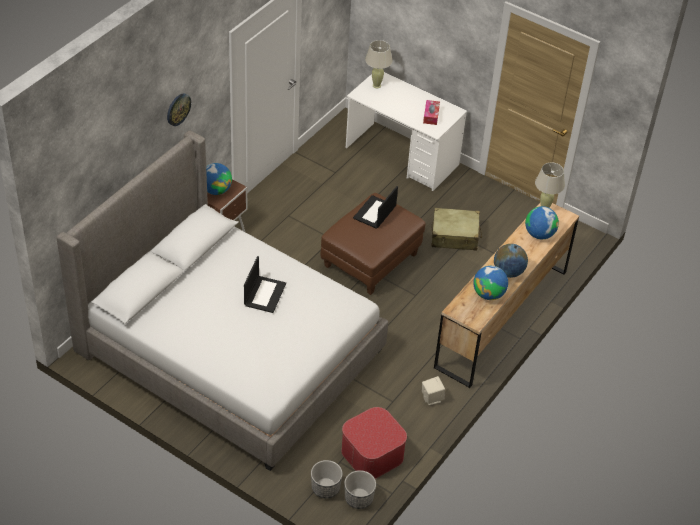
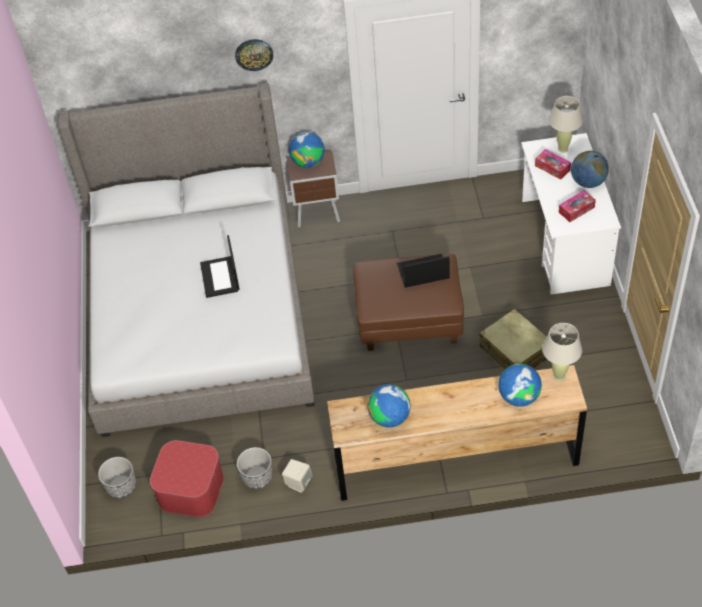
camera: 55 degrees right, 5 degrees up
(264, 294) = (220, 277): laptop -> laptop turned 105 degrees clockwise
(359, 498) = (133, 517): planter -> planter (257, 477)
(385, 100) = (552, 168): none -> tissue box
(508, 272) = (437, 411): globe -> globe (588, 182)

